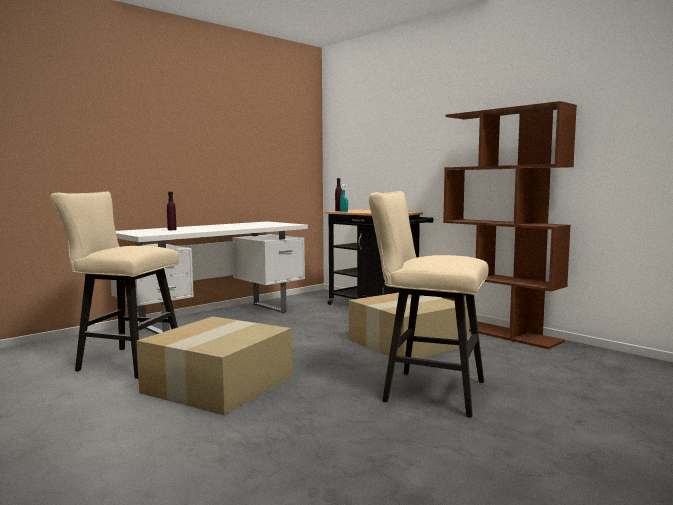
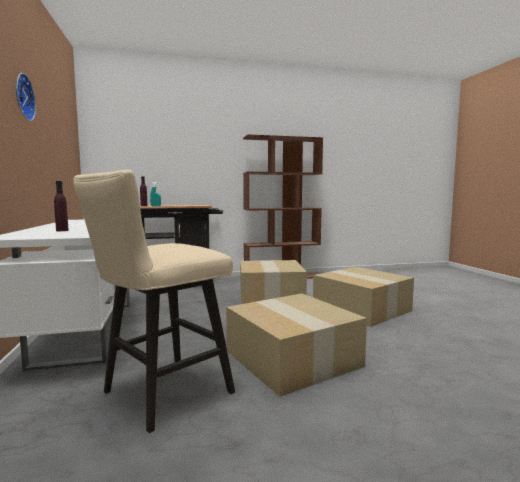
camera: 60 degrees left, 0 degrees up
(194, 124) = (22, 97): none -> wall clock
(426, 391) = (360, 309): beige stool -> cardboard box

